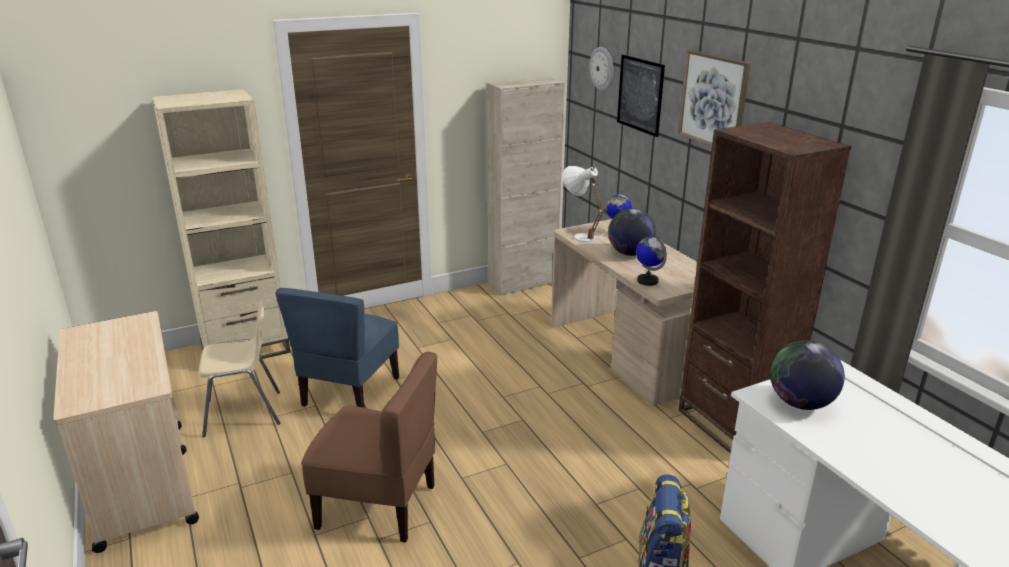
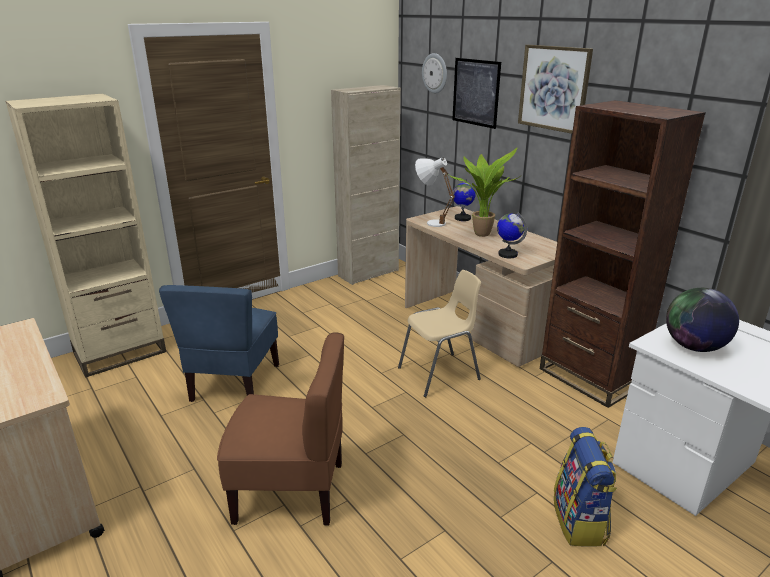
camera: 10 degrees left, 0 degrees up
(244, 413) = (131, 415): beige chair -> beige chair (440, 374)
(630, 253) = (481, 233): globe -> potted plant

